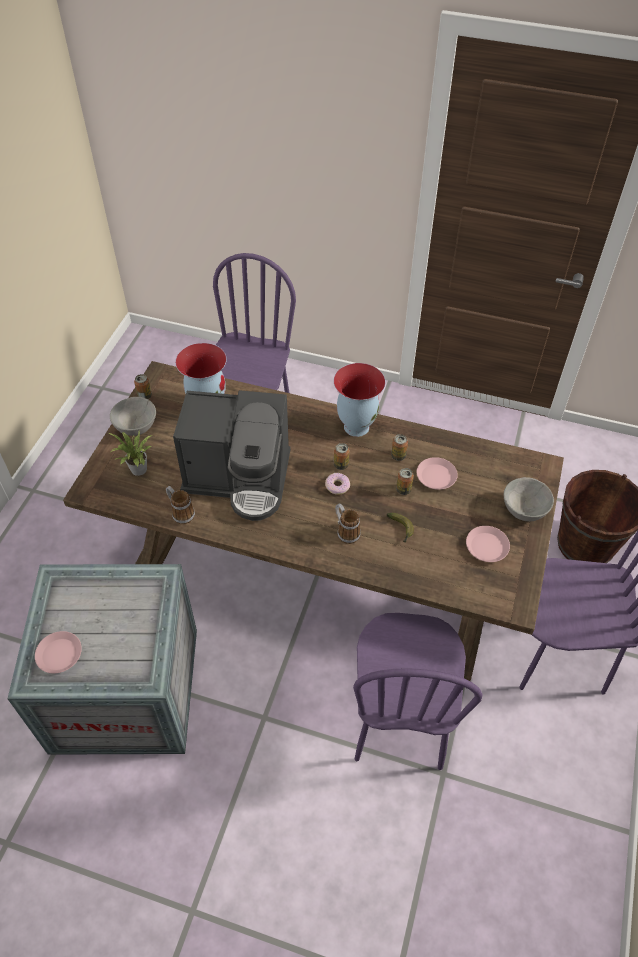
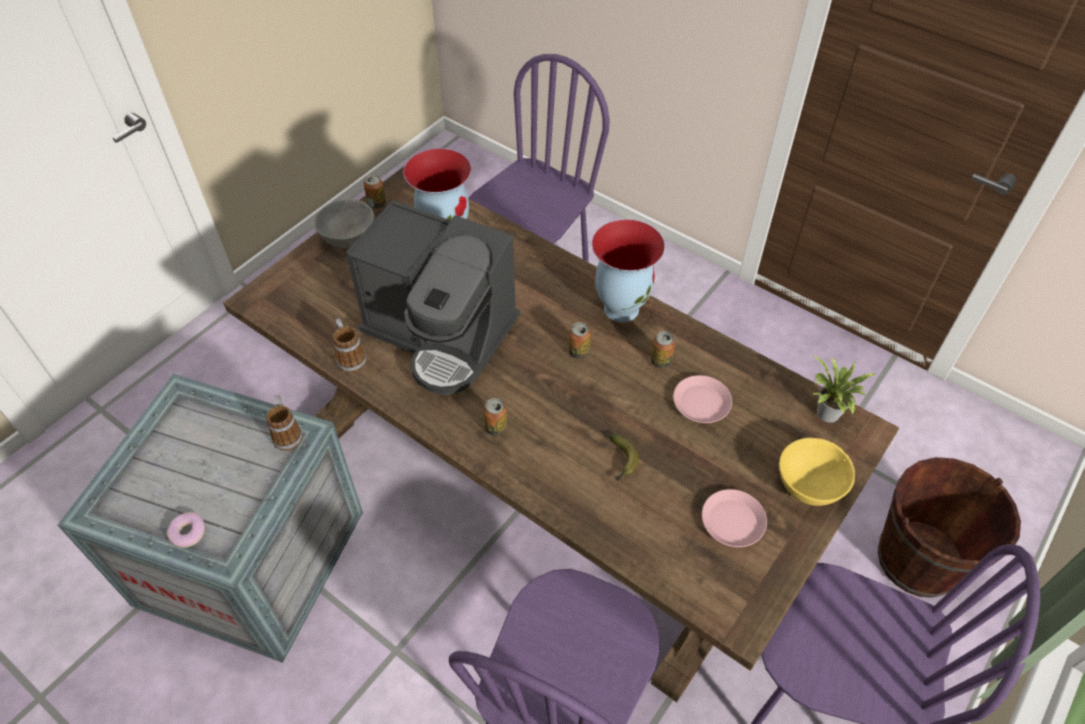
camera: 20 degrees right, 0 degrees up
(59, 654) = (140, 490): pink plate -> none
(138, 471) = (325, 291): potted plant -> potted plant (826, 415)
(337, 486) = (561, 379): donut -> donut (188, 533)
(345, 531) = (545, 441): mug -> mug (287, 433)
(403, 489) = (648, 408): can -> can (496, 428)
(523, 510) = (808, 485): grey bowl -> yellow bowl

